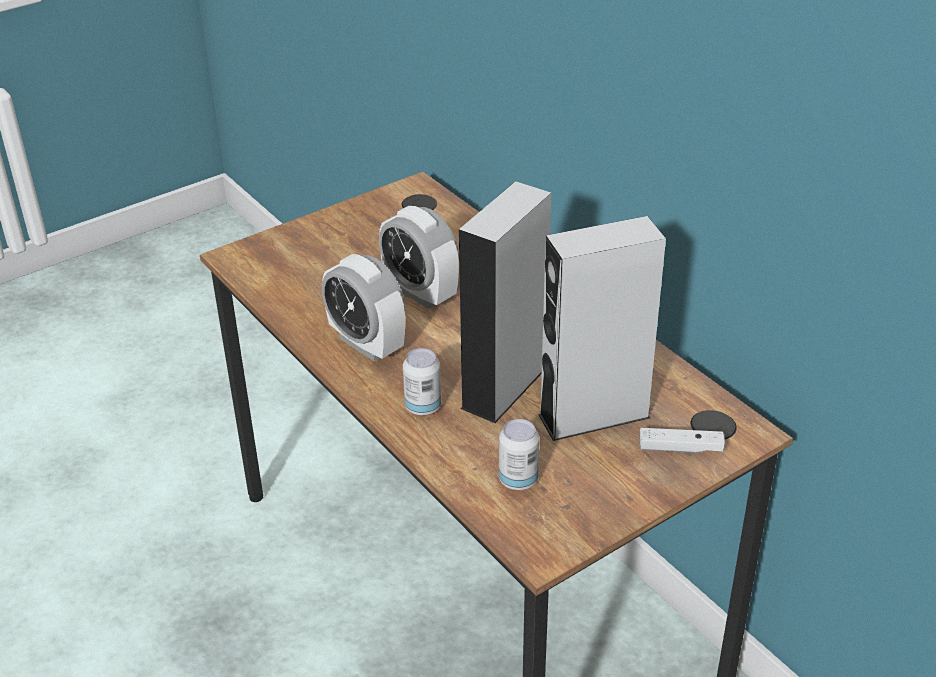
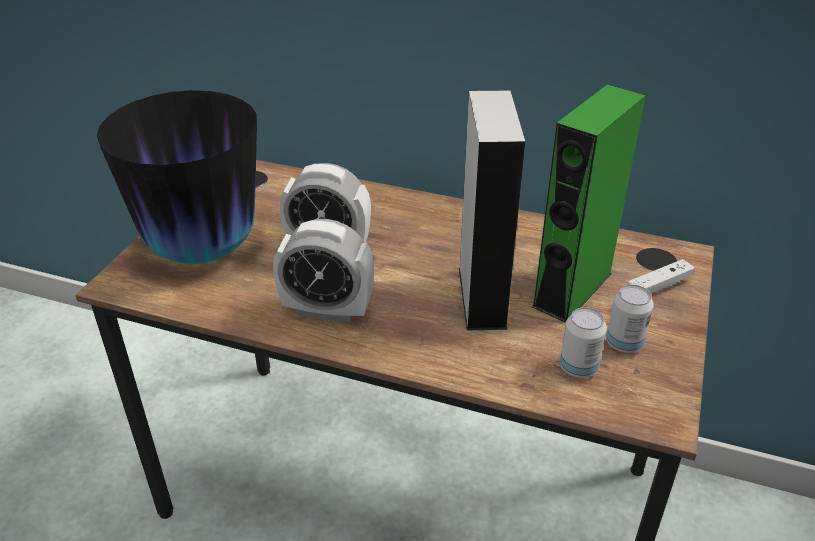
camera: 35 degrees left, 0 degrees up
(320, 254) = (202, 250): none -> vase
(423, 407) = (435, 343): can -> can (624, 343)
(593, 416) = (572, 289): grey speaker -> green speaker

